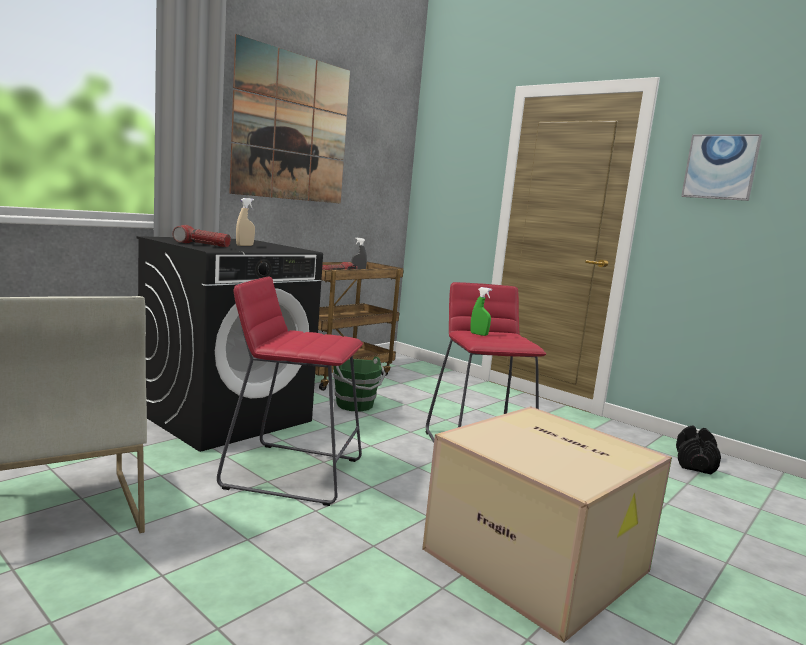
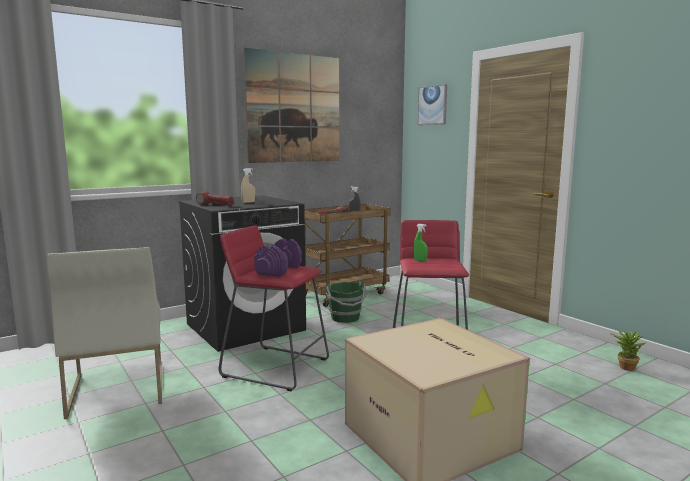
camera: 15 degrees right, 0 degrees up
(310, 340) = (279, 270): none -> purple dumbbell
(695, 463) = (625, 366): black dumbbell -> potted plant
(720, 167) = (639, 105): picture -> picture (432, 105)

